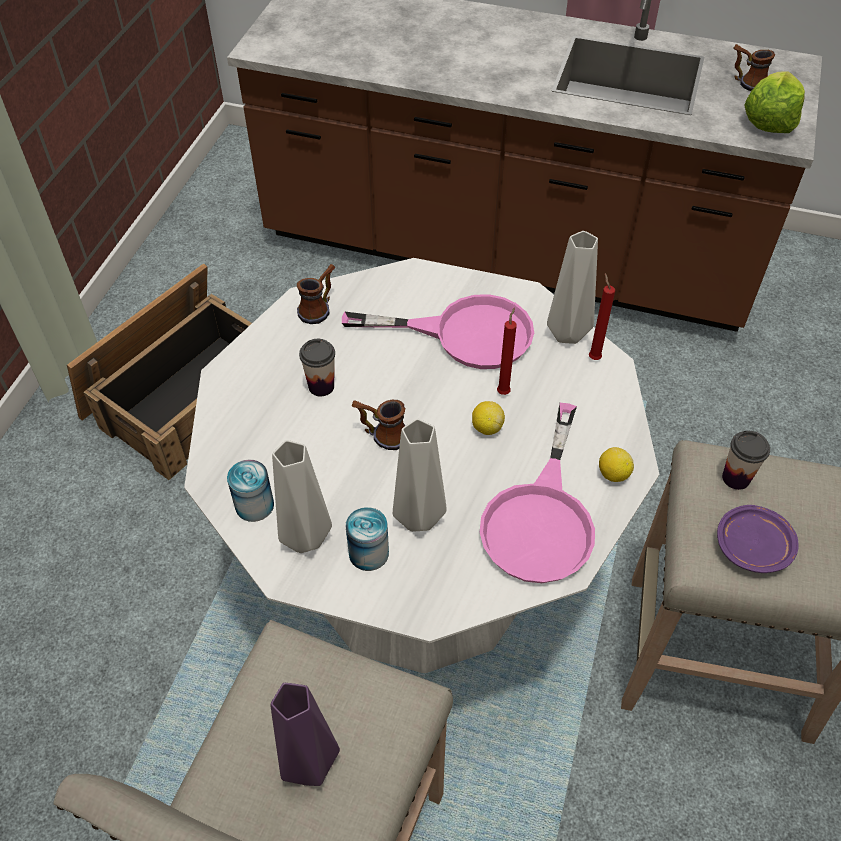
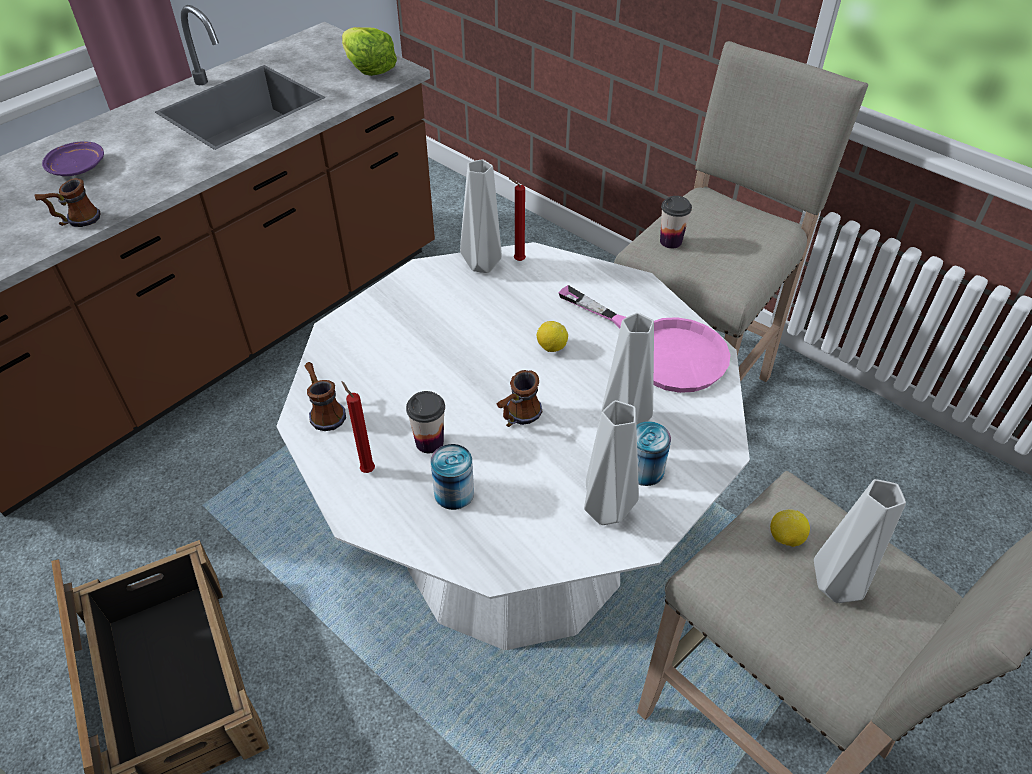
camera: 65 degrees left, 5 degrees down
(254, 505) = (546, 540): can -> can (454, 493)
(310, 767) = (839, 586): purple vase -> grey vase
(464, 334) = (437, 323): pink frying pan -> none
(504, 391) = (519, 323): red candle -> red candle (366, 469)
(613, 474) = (639, 295): lemon -> lemon (785, 538)
(746, 82) = (316, 60): mug -> mug (75, 221)
(753, 546) = (731, 257): purple plate -> purple plate (77, 168)

